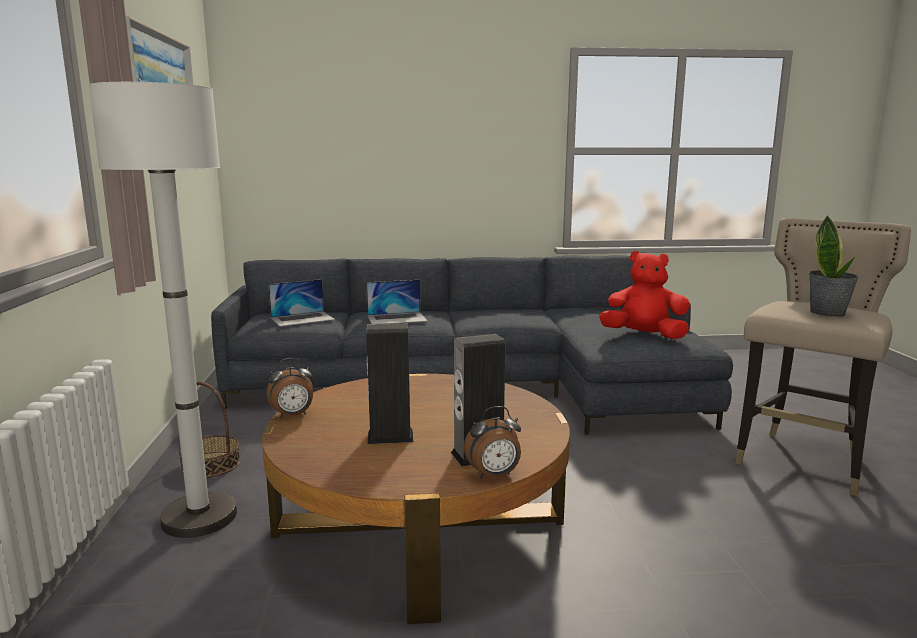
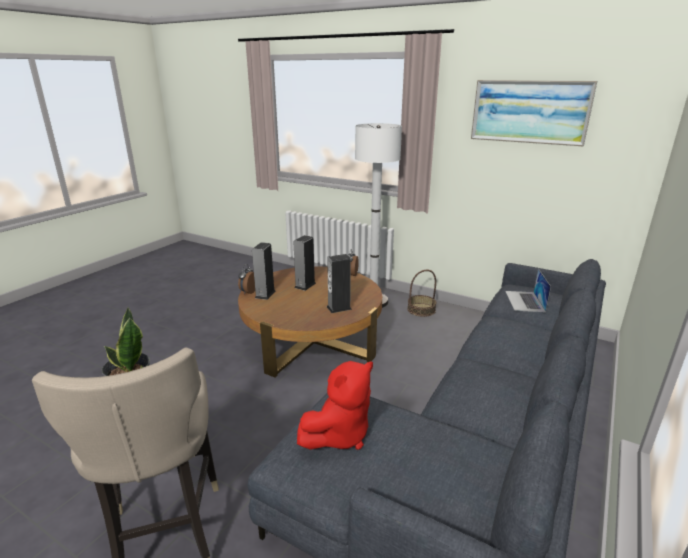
camera: 125 degrees right, 10 degrees up
(397, 318) = (501, 332): laptop -> none
(439, 391) = (339, 308): none -> speaker

